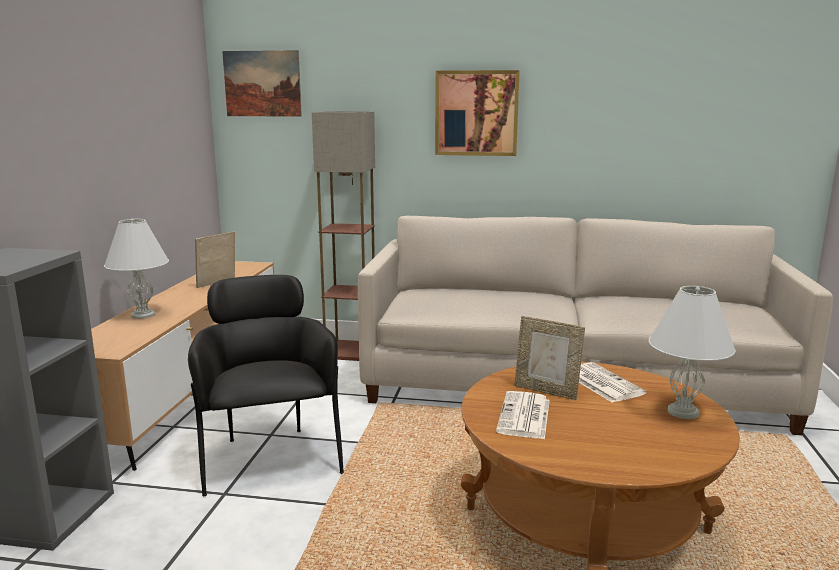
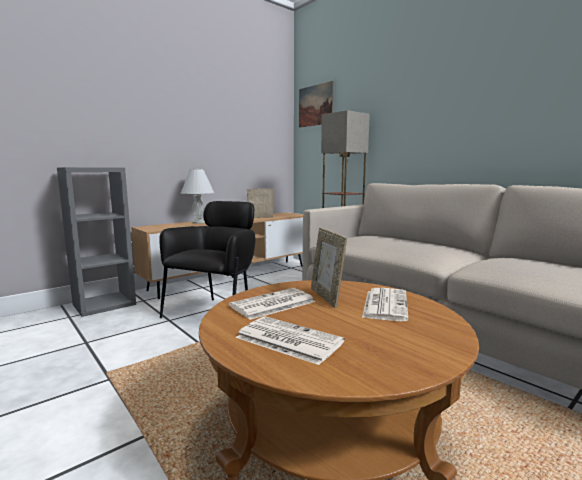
camera: 40 degrees right, 5 degrees down
(476, 113) = (438, 106): picture -> none
(610, 444) = (287, 340): none -> newspaper
(684, 412) = (417, 344): white table lamp -> none

